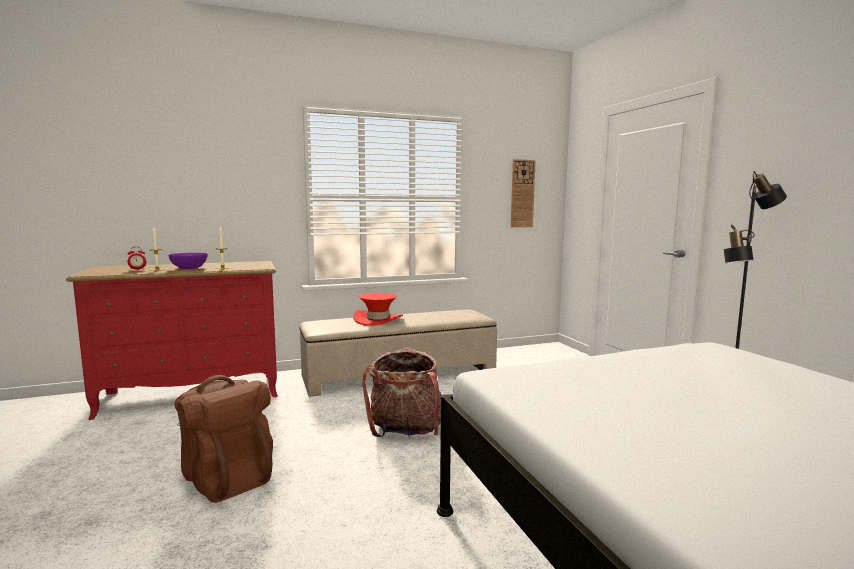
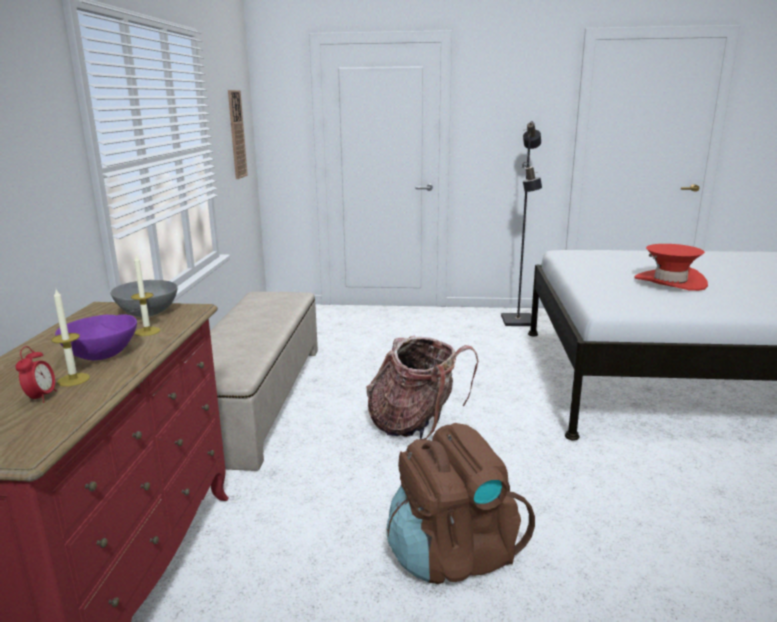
camera: 65 degrees left, 10 degrees up
(253, 265) = (148, 313): none -> grey bowl
(378, 320) = (236, 337): red hat -> red hat (670, 282)

